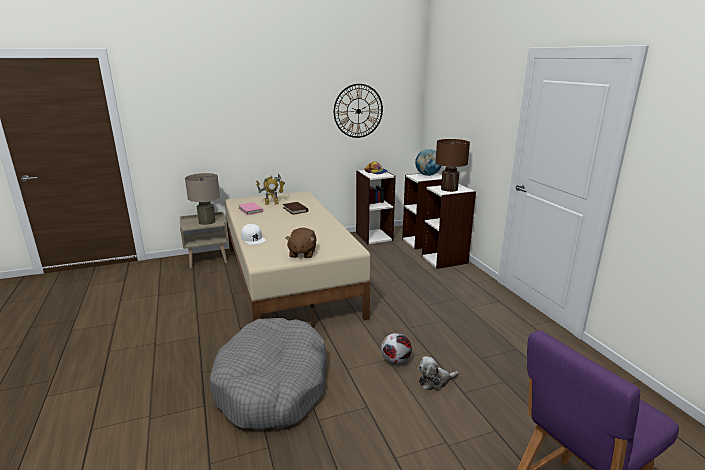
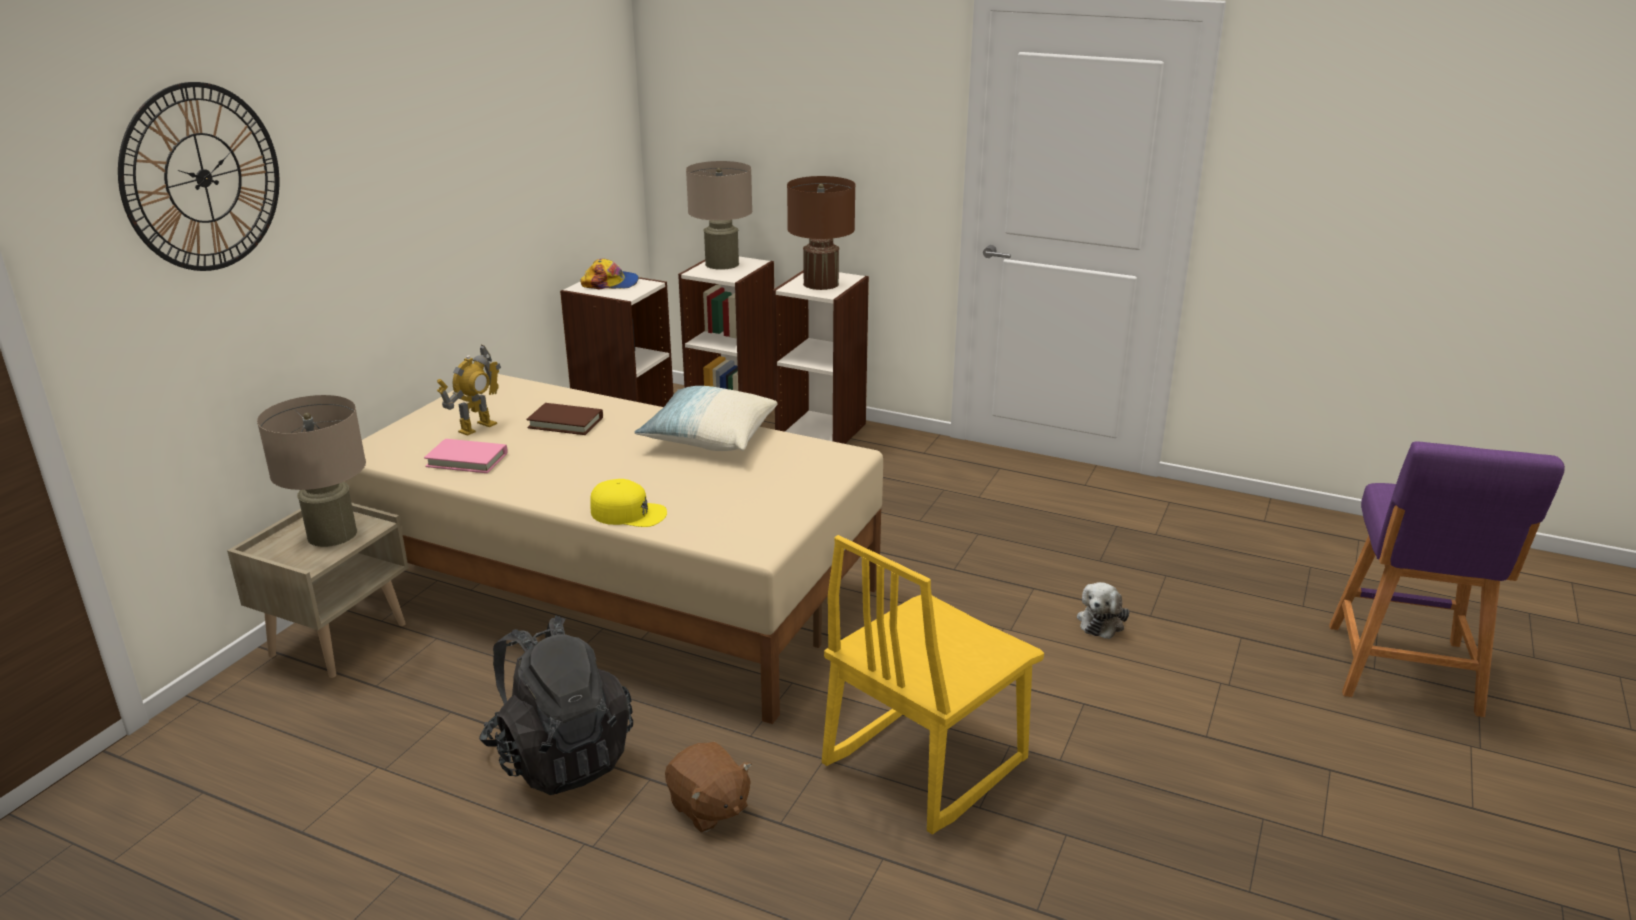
camera: 45 degrees left, 5 degrees up
(193, 316) = (560, 757): none -> black backpack
(253, 238) = (628, 513): white cap -> yellow cap
(273, 385) = (923, 762): grey dog bed -> yellow chair
(302, 253) = (785, 499): brown plush toy -> brown plush toy (708, 808)
(323, 228) = (709, 438): none -> pillow
(358, 111) = (542, 143): wall clock -> wall clock (203, 178)
(395, 361) = (1016, 625): football -> none
(427, 175) = (722, 264): globe -> beige table lamp

